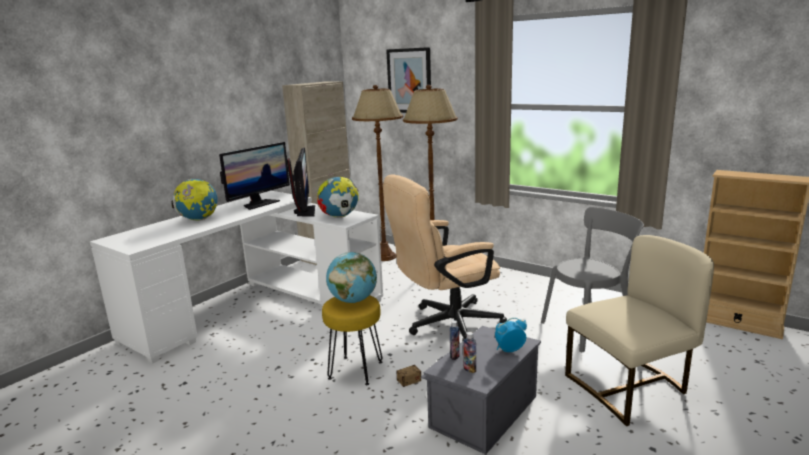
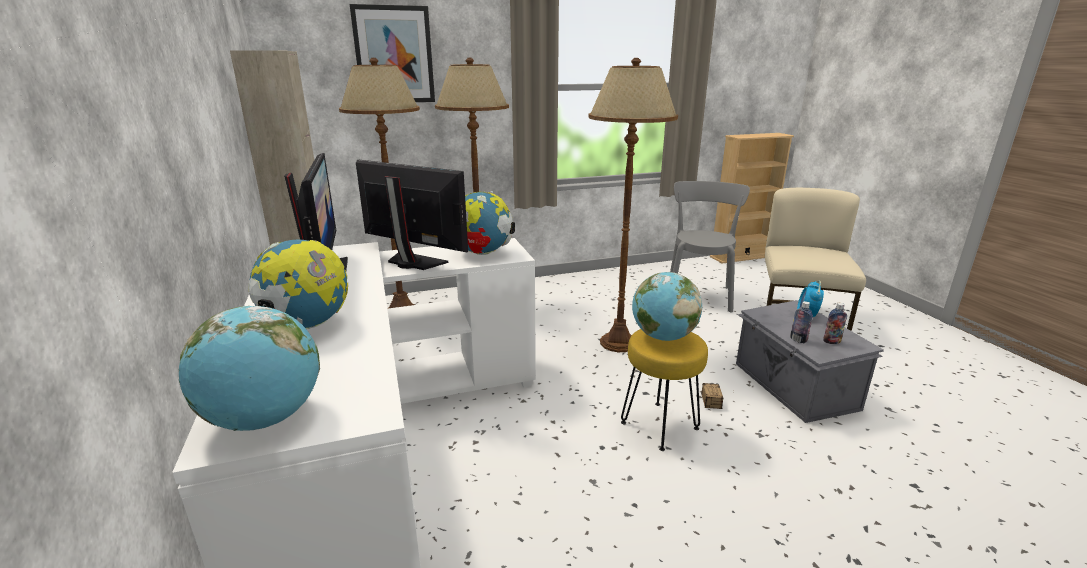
camera: 55 degrees left, 5 degrees up
(124, 239) = (265, 419): none -> globe
(446, 324) = (618, 342): beige office chair -> brown floor lamp

